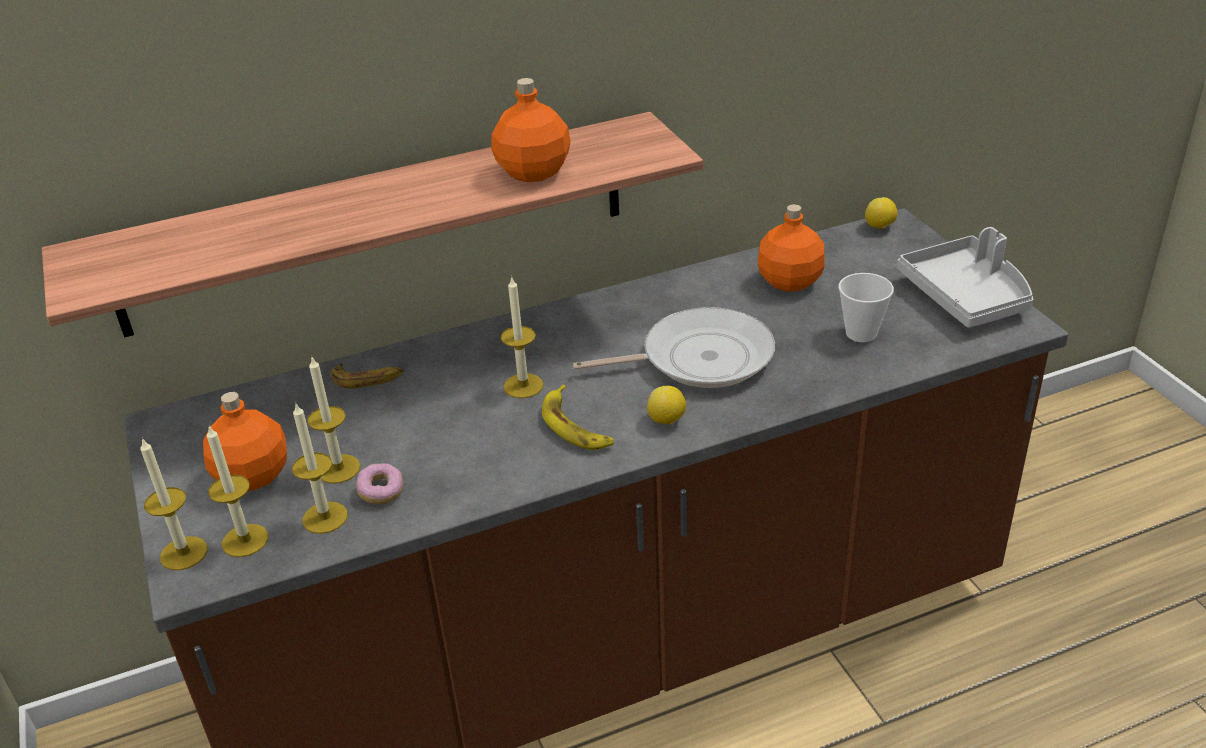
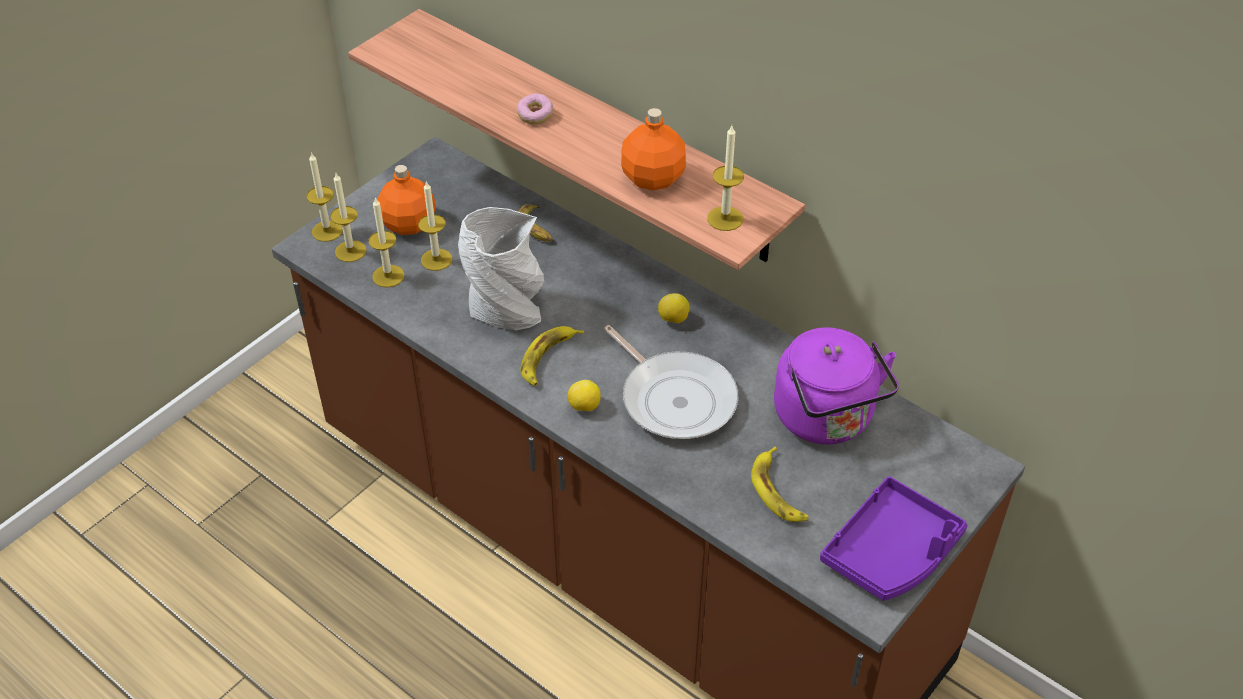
camera: 60 degrees right, 10 degrees up
(381, 492) = (425, 290): donut -> donut (535, 116)
(477, 436) = (507, 311): none -> grey vase
(523, 386) = (578, 311): candle -> candle (725, 218)
(790, 282) = (827, 420): orange bottle -> purple kettle
(861, 333) = (778, 491): cup -> banana
(880, 227) = (970, 456): lemon -> lemon (673, 319)
(967, 296) = (892, 552): grey tray -> purple tray

